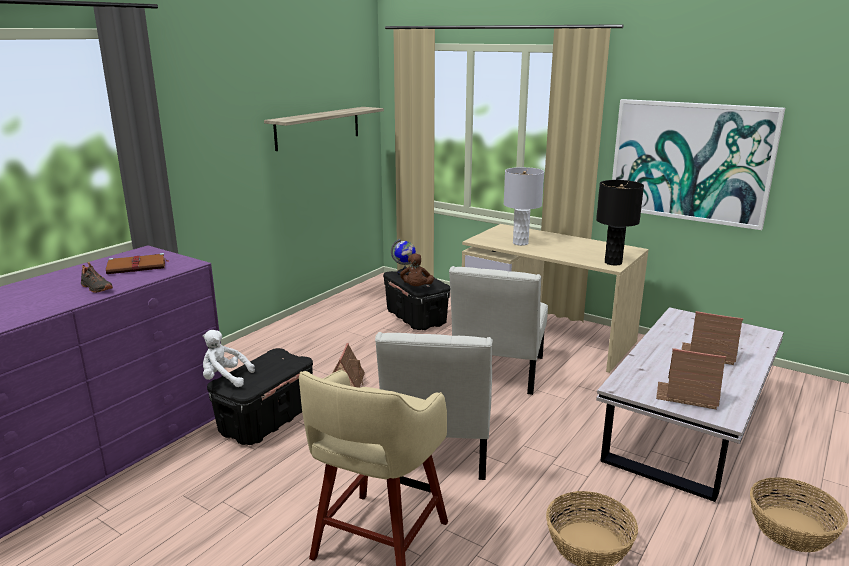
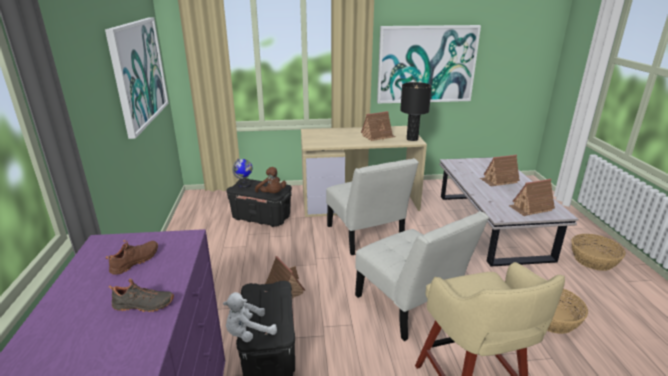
camera: 40 degrees left, 5 degrees up
(138, 266) = (136, 262): brown book -> brown shoe
(318, 128) = (139, 73): shelf -> picture
(520, 243) = (340, 140): grey table lamp -> none
(574, 250) = (378, 136): none -> toy house

